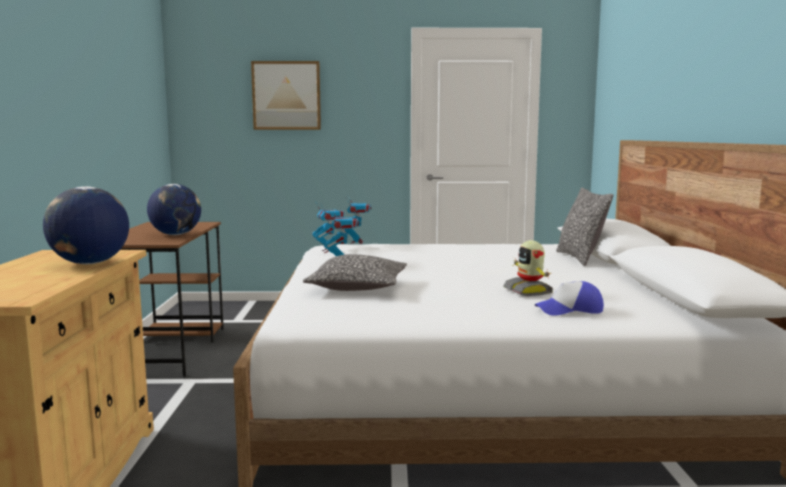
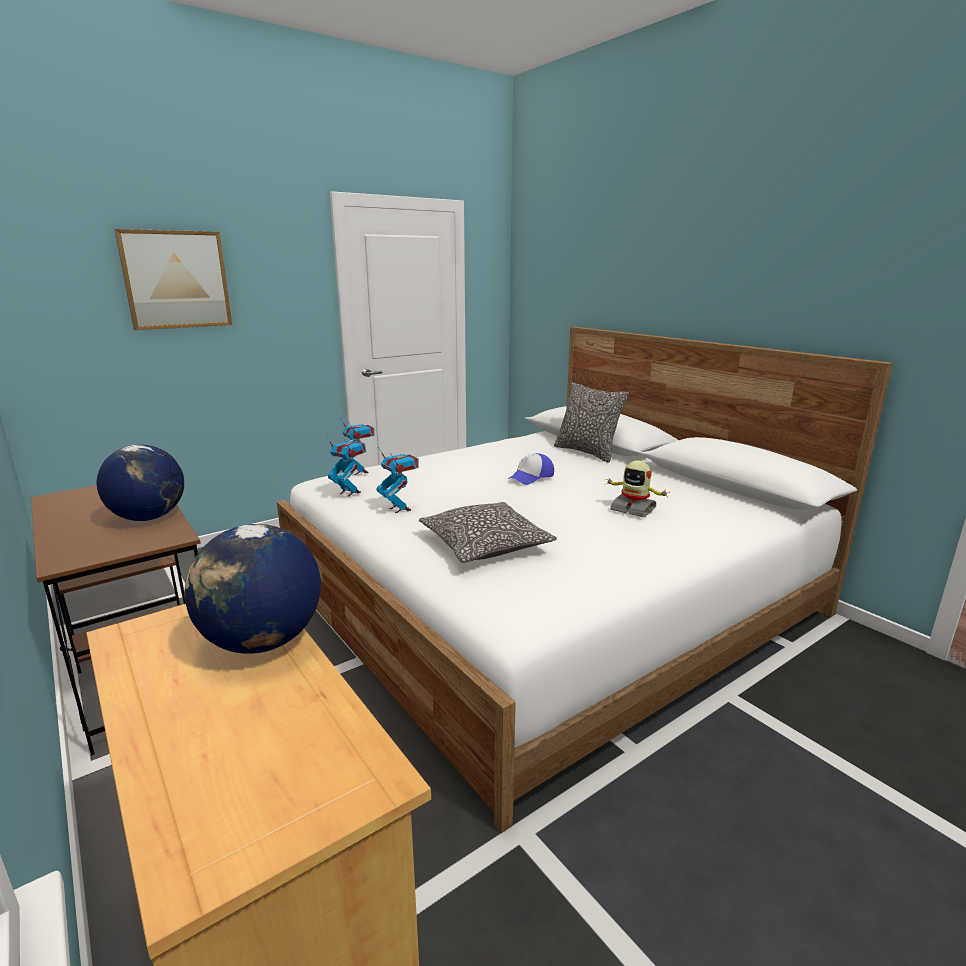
camera: 35 degrees left, 10 degrees up
(569, 310) = (702, 526): cap -> cap (531, 477)

